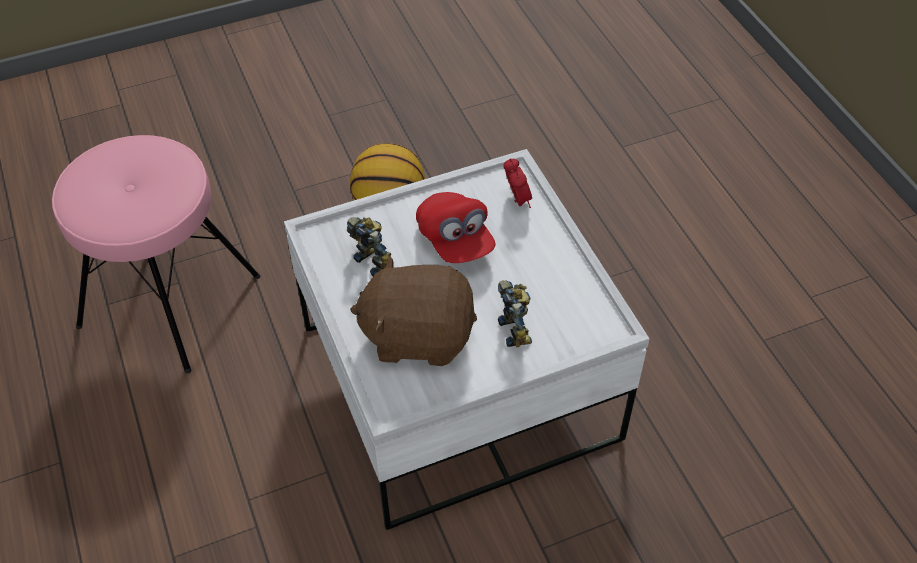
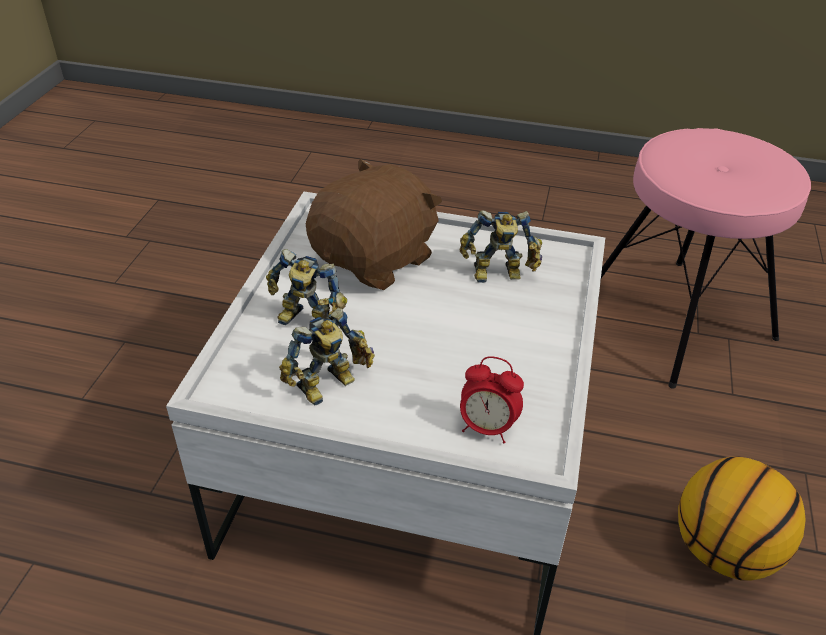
camera: 125 degrees right, 10 degrees down
(455, 240) = (471, 341): red cap -> none
(555, 281) = (330, 386): none -> toy robot

